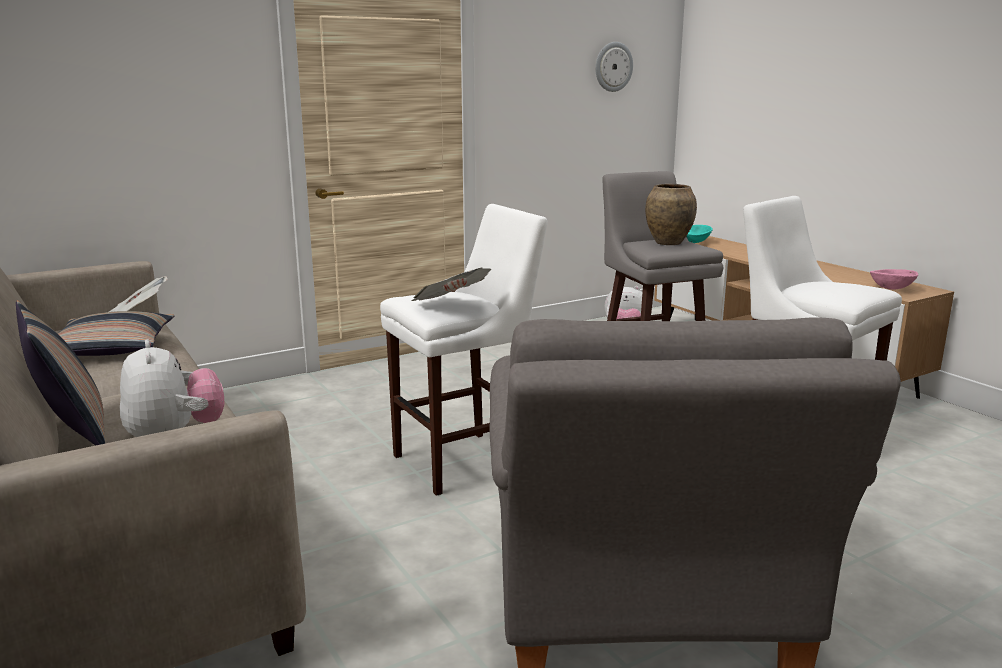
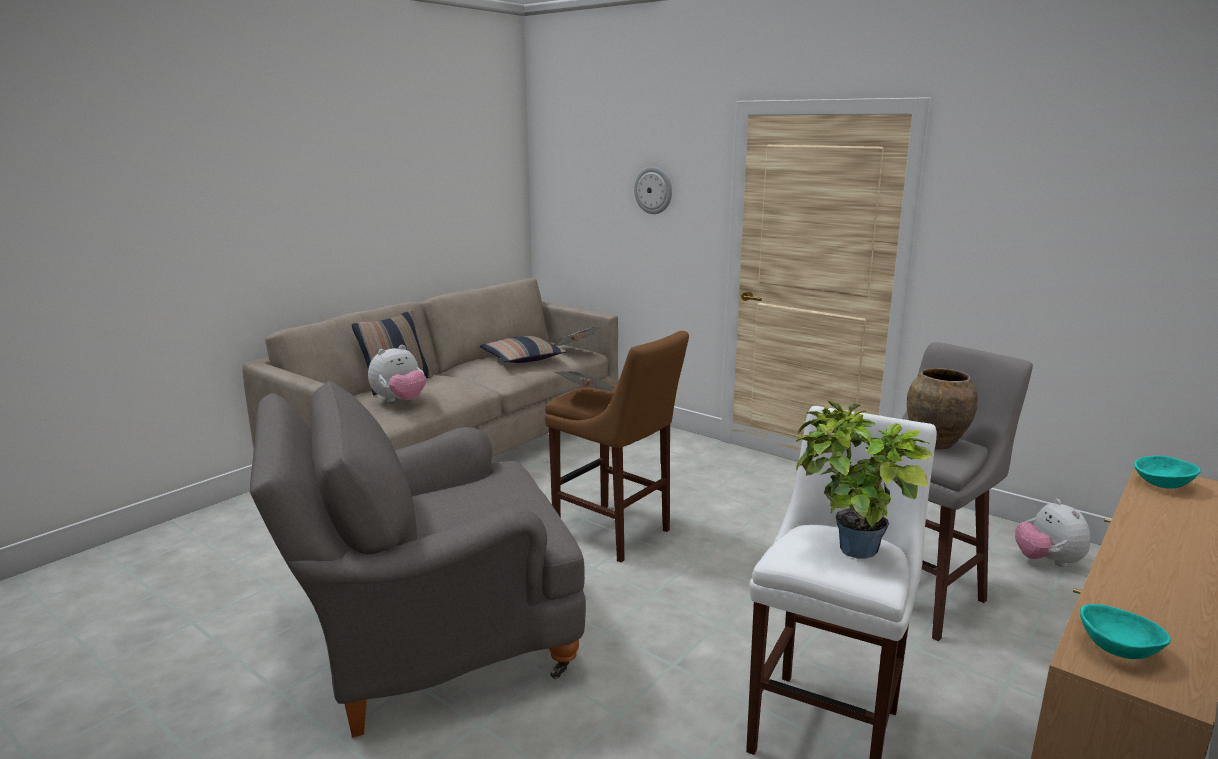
camera: 70 degrees right, 0 degrees up
(466, 461) = (616, 534): white stool -> brown stool
(613, 67) = (1149, 209): wall clock -> wall clock (653, 190)
(839, 287) = (848, 552): none -> potted plant
(891, 289) = (1117, 651): pink bowl -> turquoise bowl

